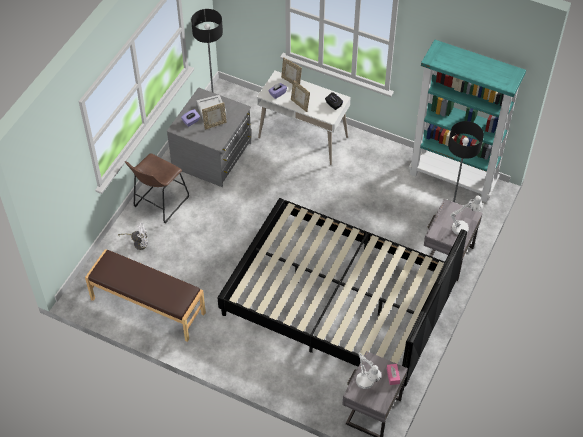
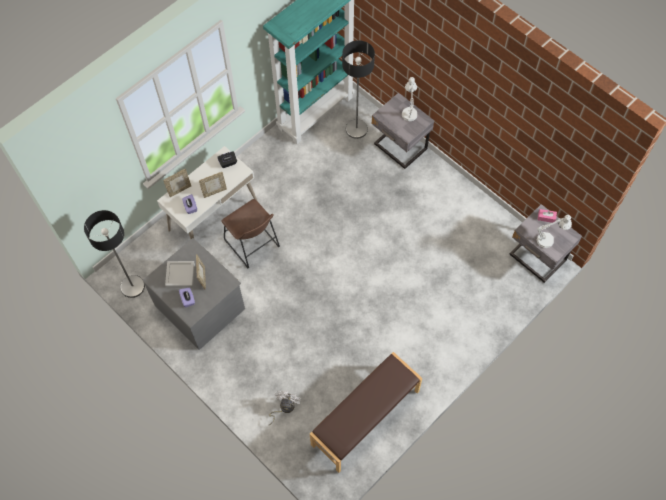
camera: 70 degrees left, 10 degrees up
(159, 203) = (241, 374): brown stool -> brown stool (253, 246)
(338, 301) = (417, 248): black bed -> none

